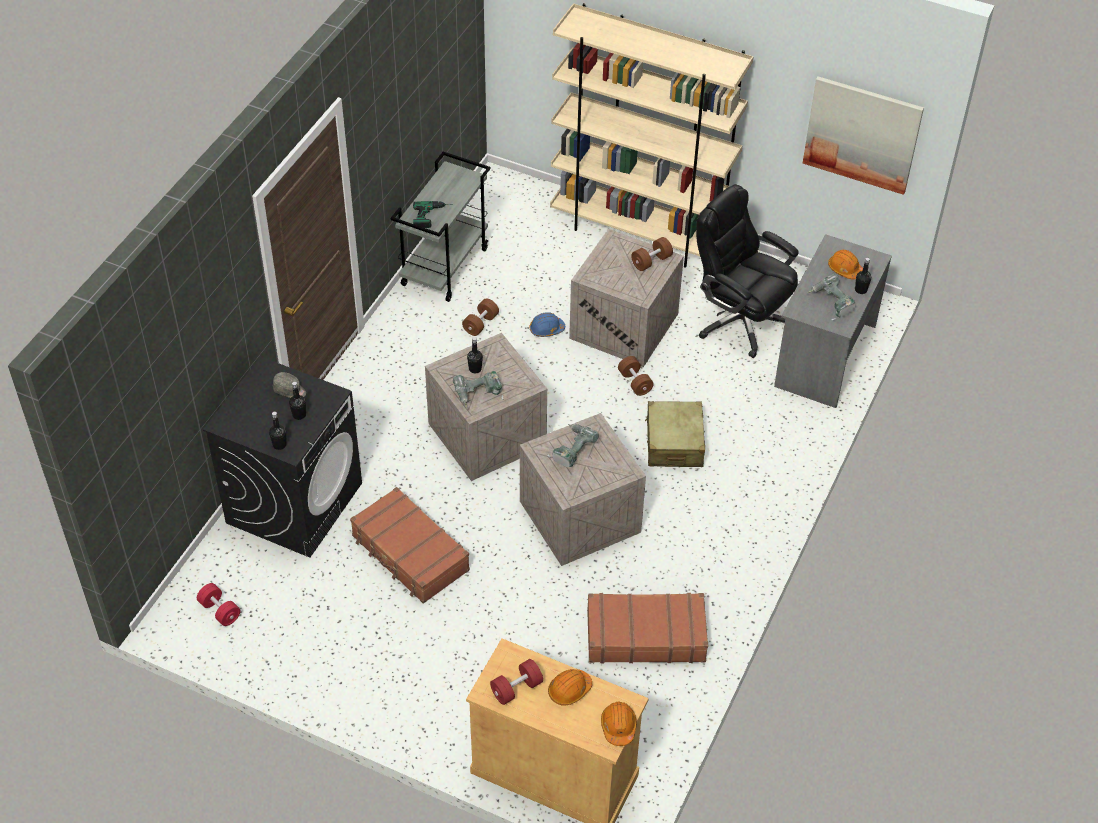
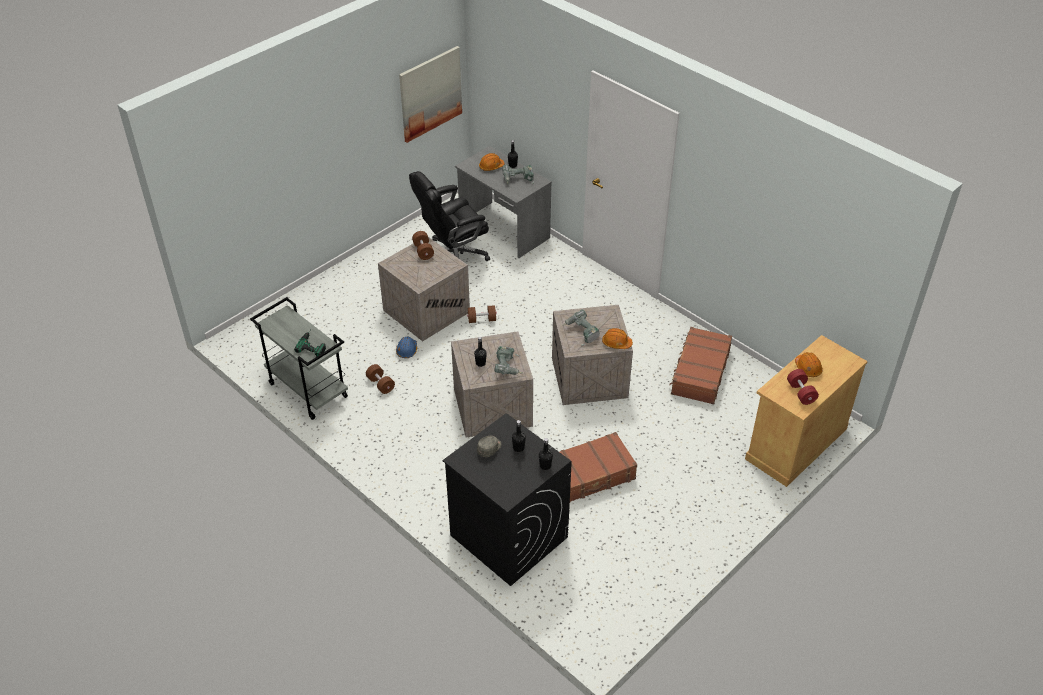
camera: 70 degrees left, 5 degrees down
(220, 611) = (599, 606): red dumbbell -> none
(618, 726) = (840, 353): orange hard hat -> orange hard hat (616, 343)
(640, 233) = (341, 279): beige bookcase -> none
(674, 443) = (545, 316): beige suitcase -> none

